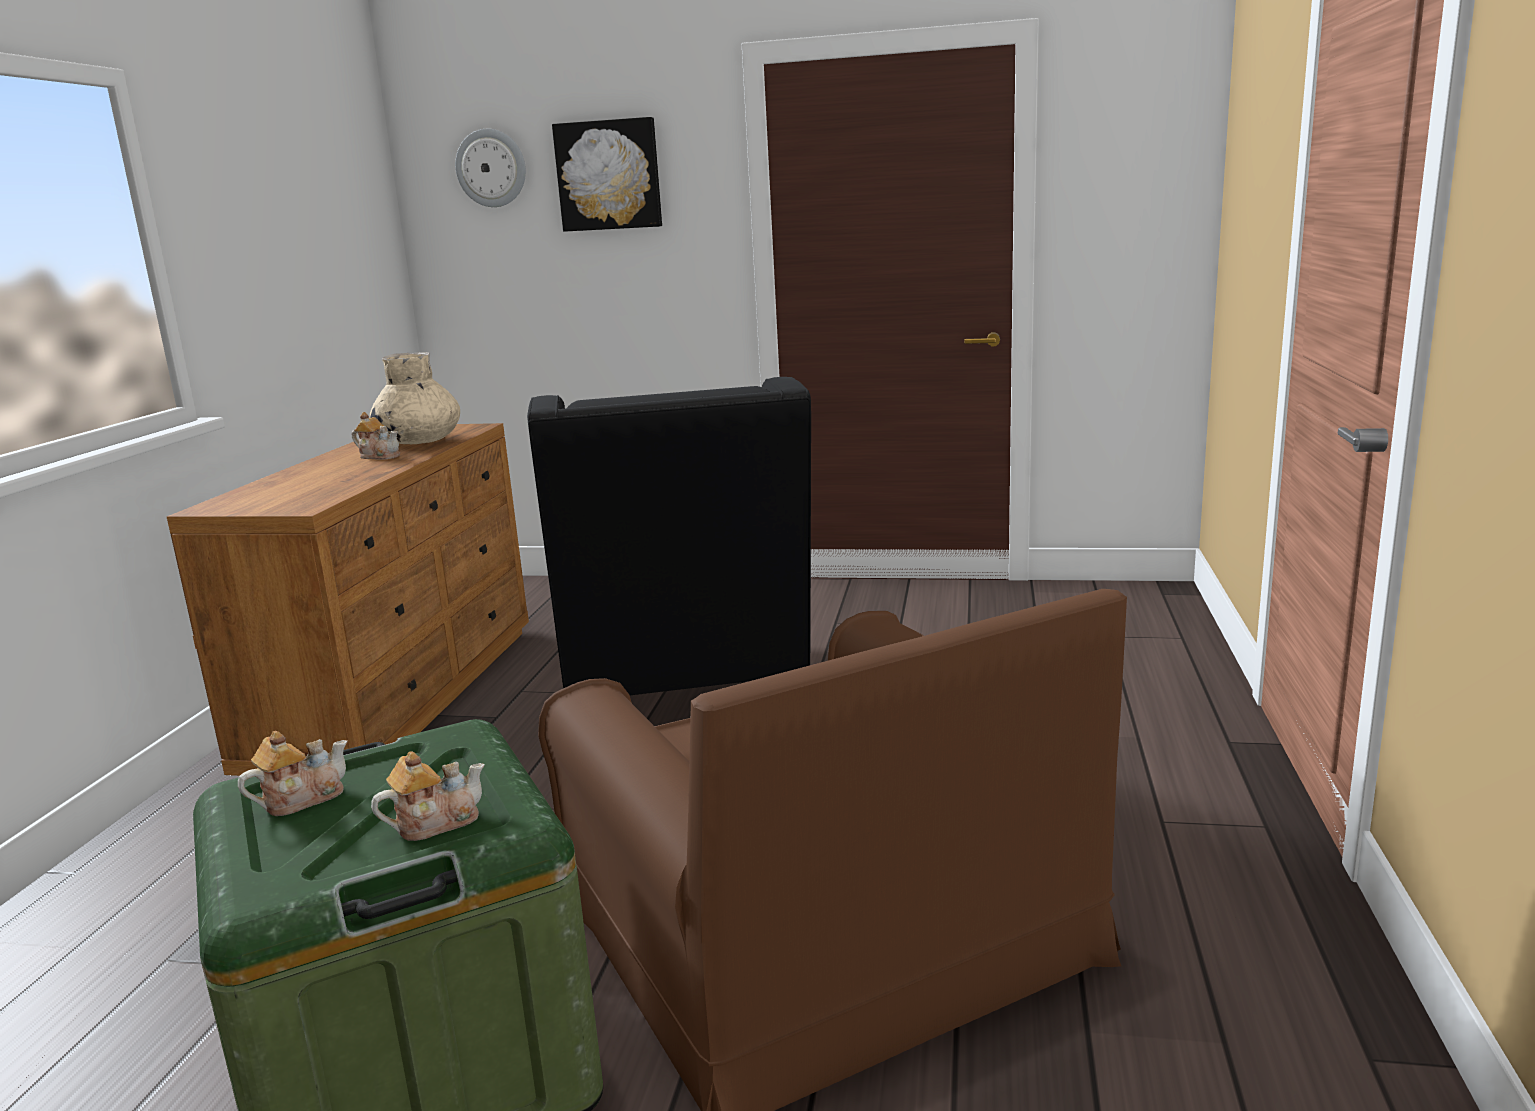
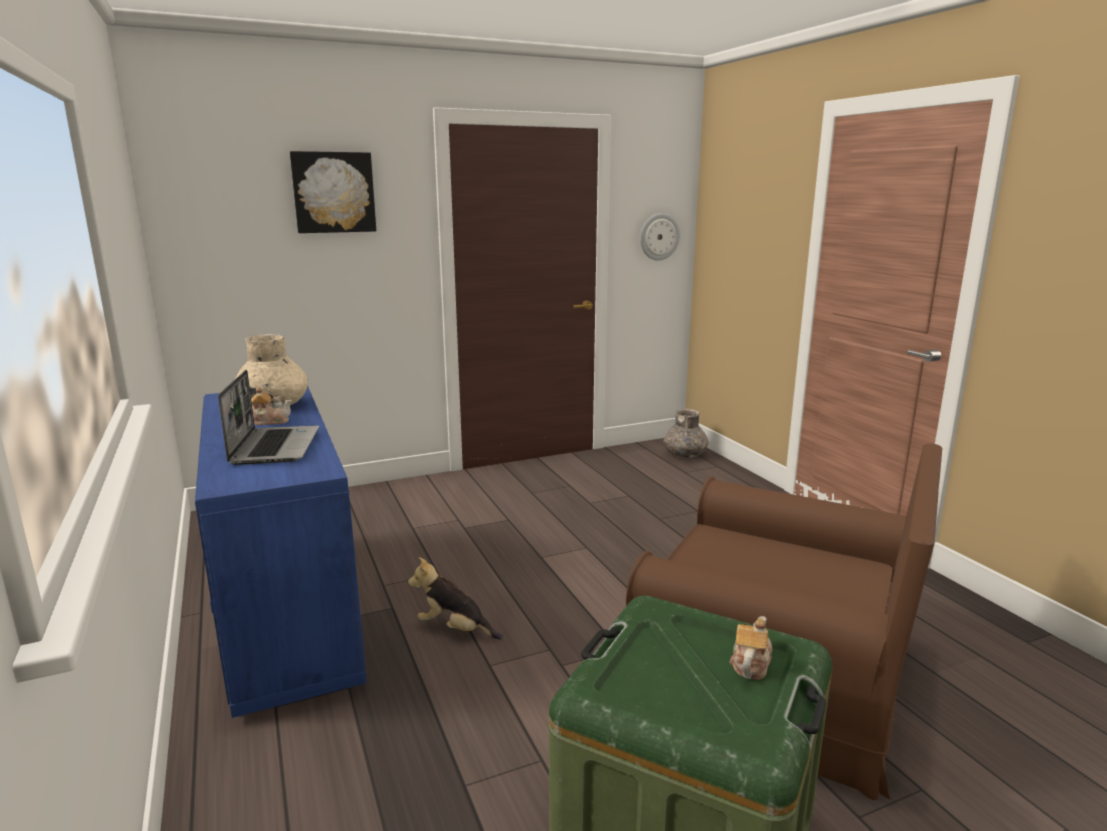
camera: 35 degrees left, 0 degrees up
(301, 799) = (640, 681): teapot -> none
(326, 480) = (274, 446): none -> laptop
(401, 695) = (287, 612): brown dresser -> blue dresser
(491, 168) = (231, 181): wall clock -> wall clock (659, 236)
(524, 757) = (455, 629): none -> plush toy
(685, 697) = (506, 561): black armchair -> none
(1150, 611) = (685, 454): none -> grey vase

